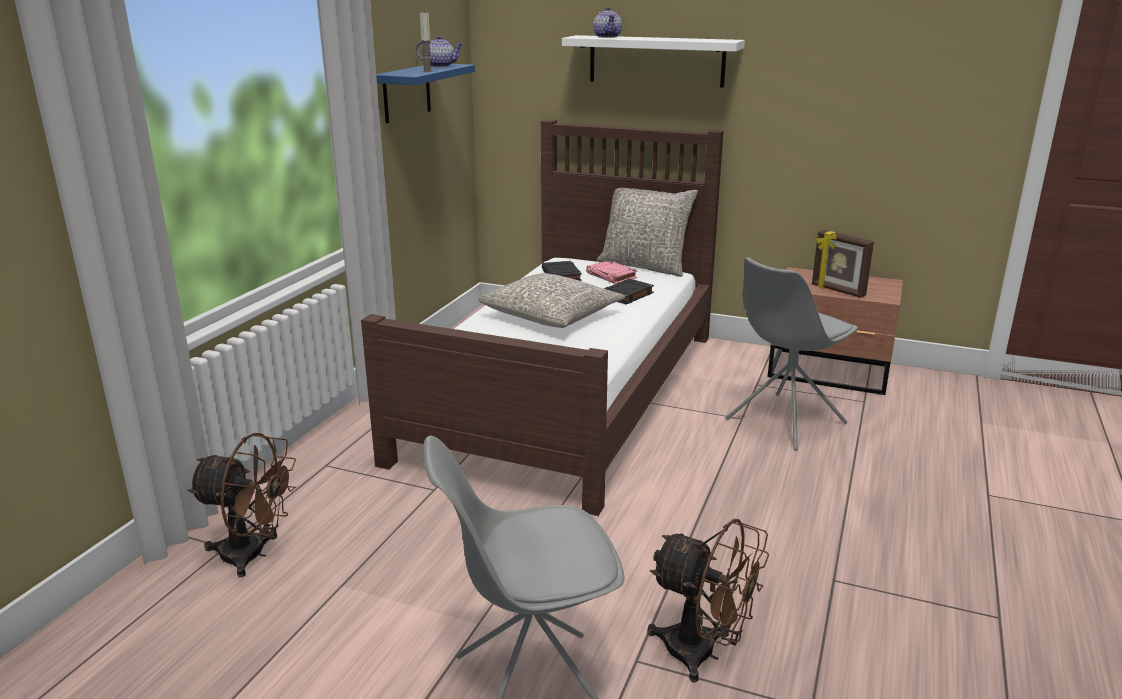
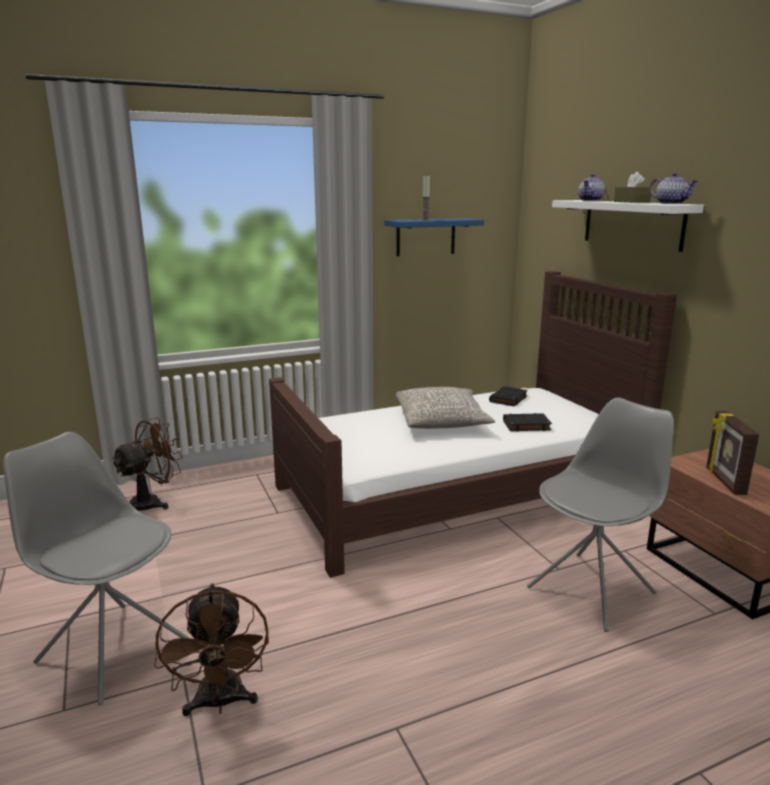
camera: 45 degrees right, 5 degrees down
(253, 555) = (152, 502): brown fan -> brown fan turned 105 degrees counterclockwise
(441, 66) = (454, 218): teapot -> teapot (671, 203)
(612, 276) = (546, 410): pink book -> none
(644, 266) = (592, 411): grey pillow -> none
(666, 38) = (631, 202): none -> brown tissue box
(784, 422) = (592, 589): grey chair -> grey chair turned 135 degrees clockwise

